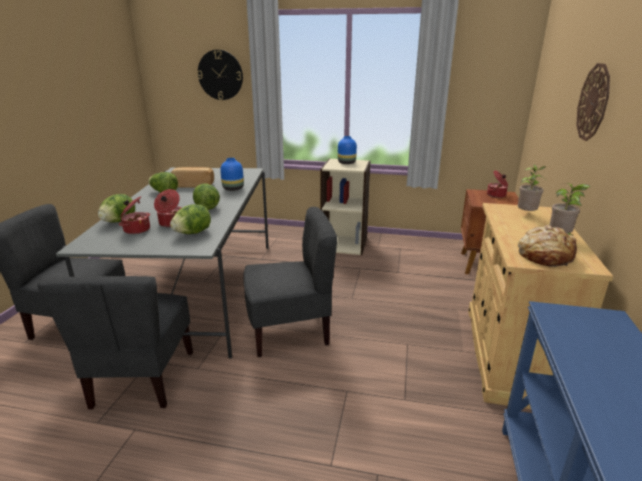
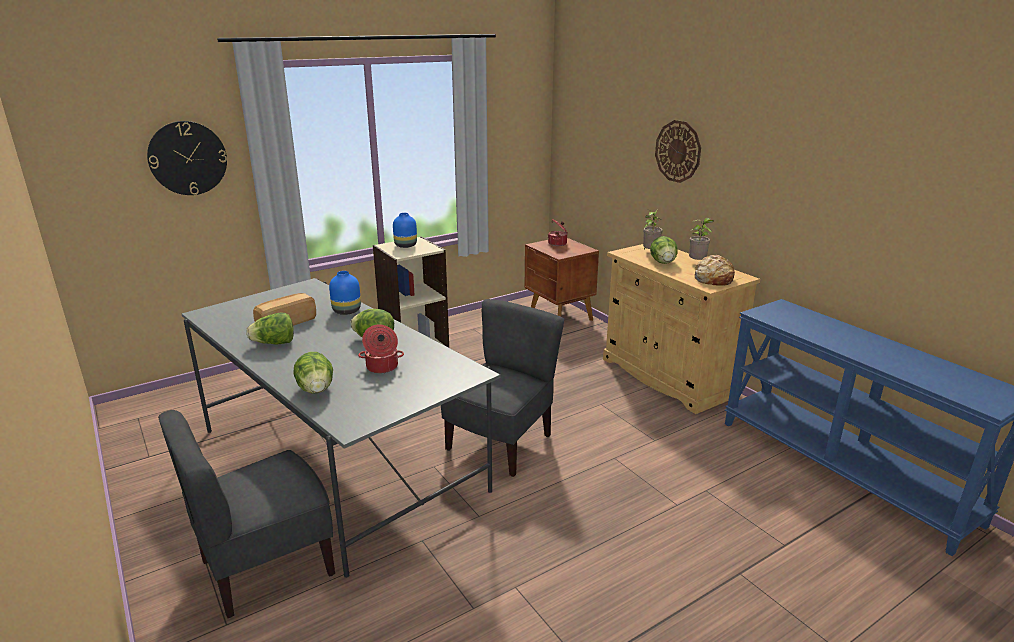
camera: 45 degrees left, 0 degrees up
(136, 229) = (363, 387): cooking pot -> none
(142, 379) = (446, 556): grey chair -> none
(193, 233) = (430, 365): lettuce -> lettuce (663, 262)

